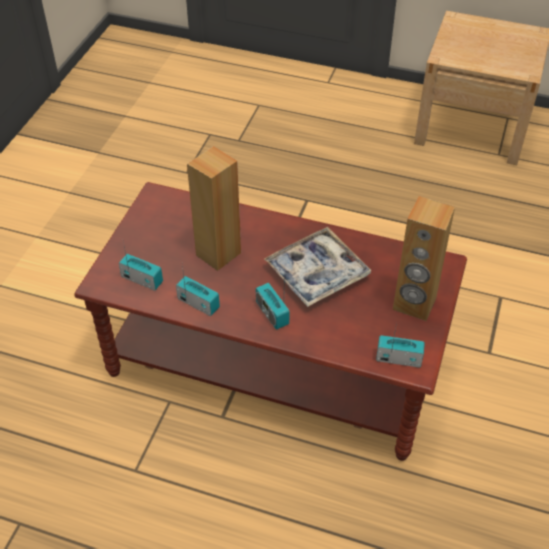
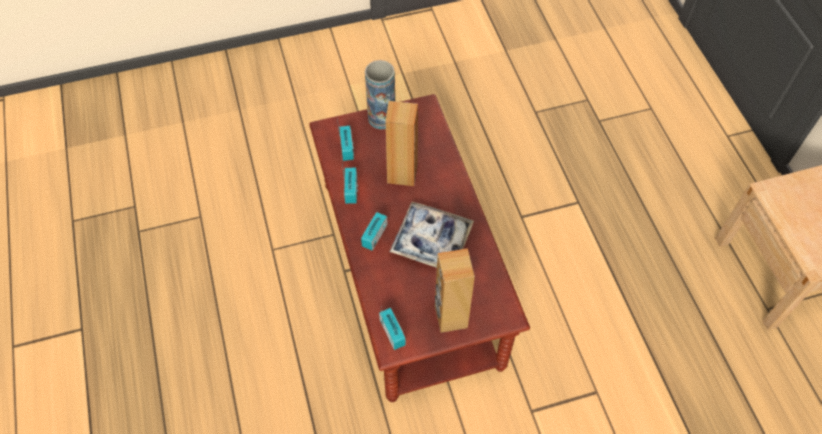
camera: 55 degrees right, 10 degrees up
(134, 233) = (381, 118): none -> vase

